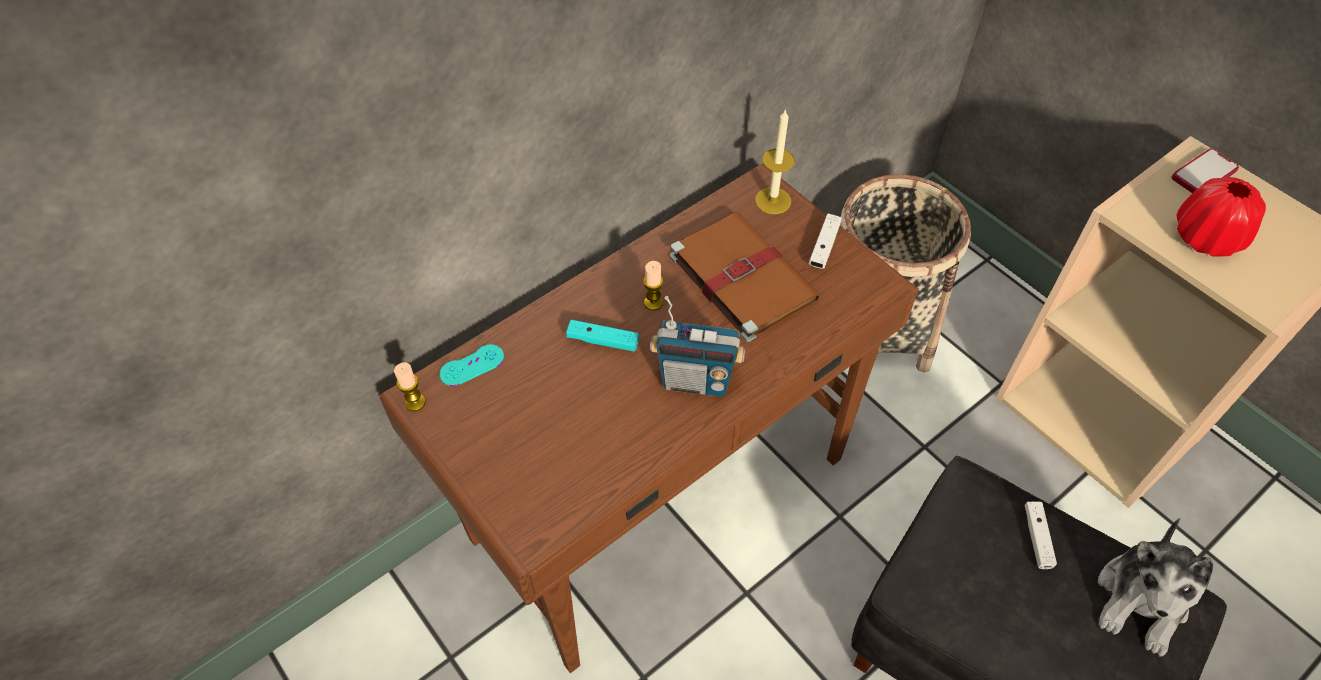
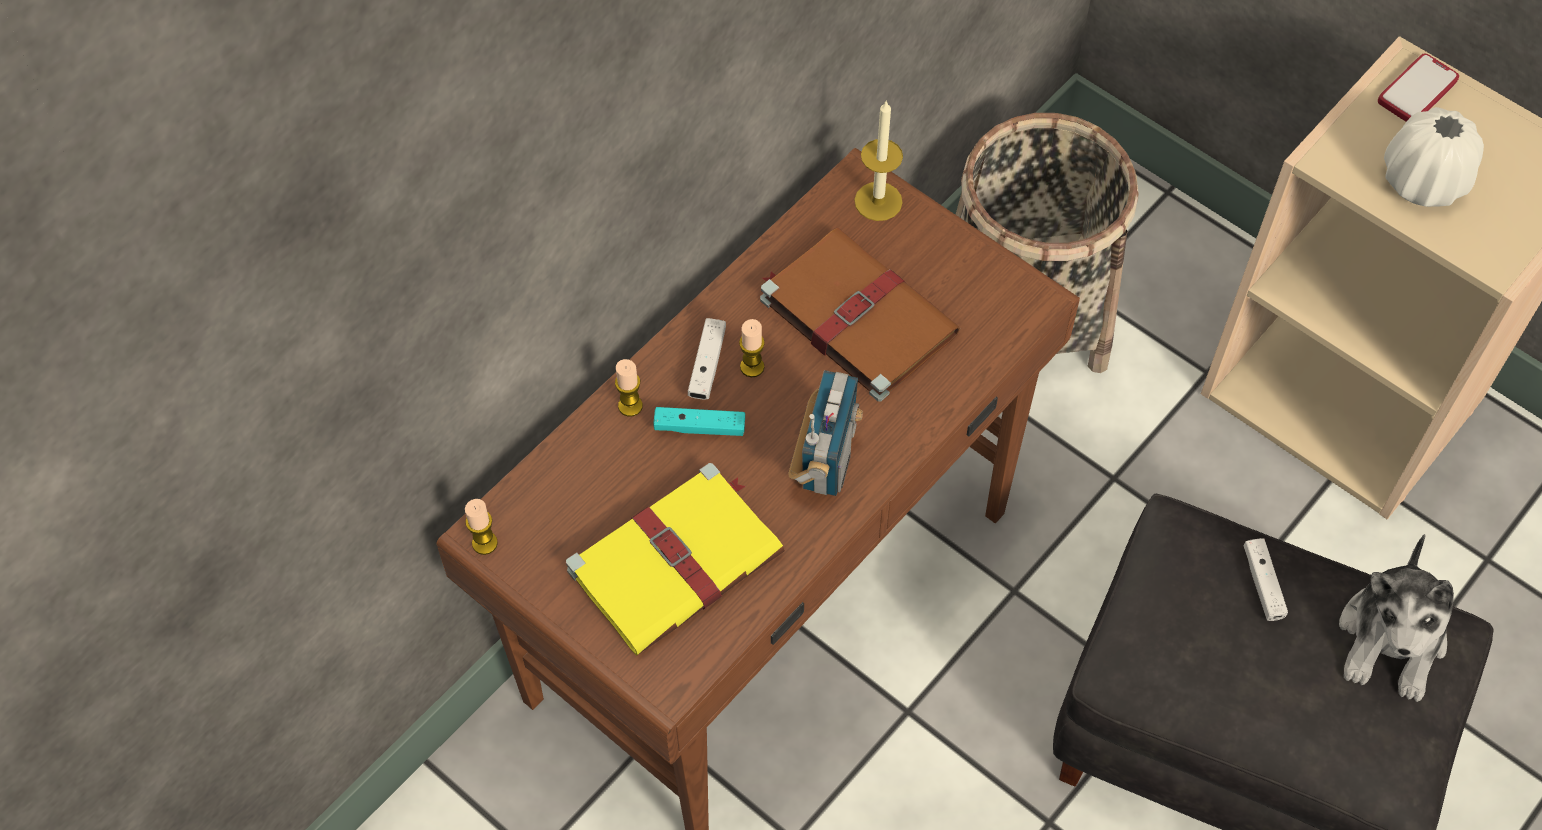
camera: 10 degrees left, 5 degrees up
(472, 365) = (543, 484): turquoise game controller -> none
(553, 317) = (630, 406): none -> candle
(562, 439) = (678, 560): none -> yellow book
(696, 381) = (825, 461): radio -> radio turned 75 degrees counterclockwise
(824, 247) = (954, 258): white game controller -> white game controller (707, 365)
(1205, 238) = (1422, 181): red vase -> white vase

